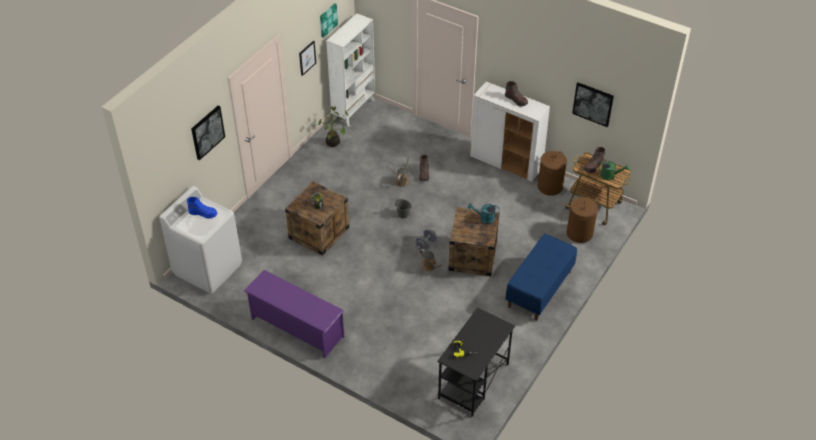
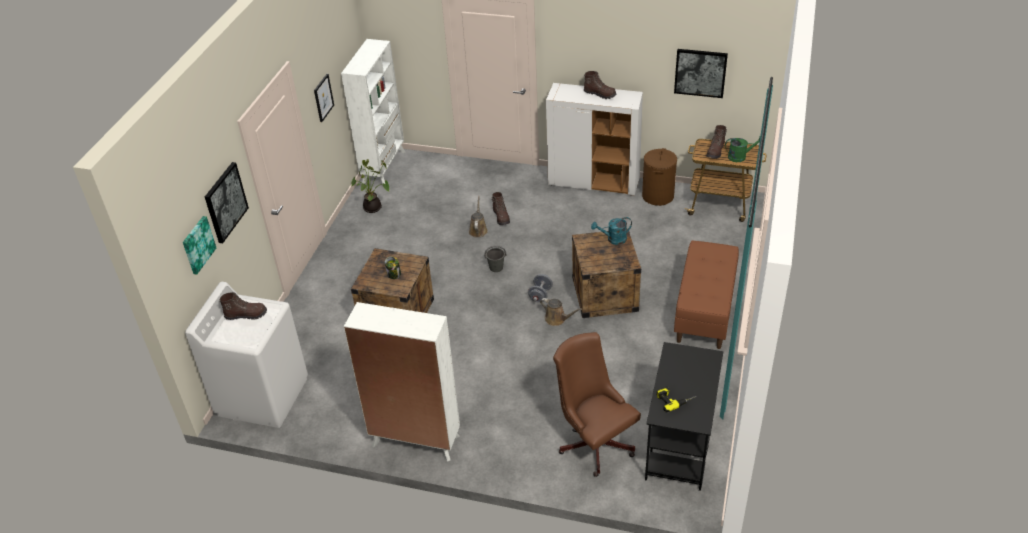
camera: 15 degrees left, 5 degrees down
(203, 213) = (246, 315): blue boot -> brown boot
(296, 328) = (415, 440): purple shoe rack -> white bookcase
(327, 20) = (337, 46): picture -> picture (197, 244)
(415, 362) = (594, 441): none -> brown office chair
(539, 289) = (705, 311): blue bench -> brown bench
(579, 233) = (718, 237): brown laundry basket -> none

